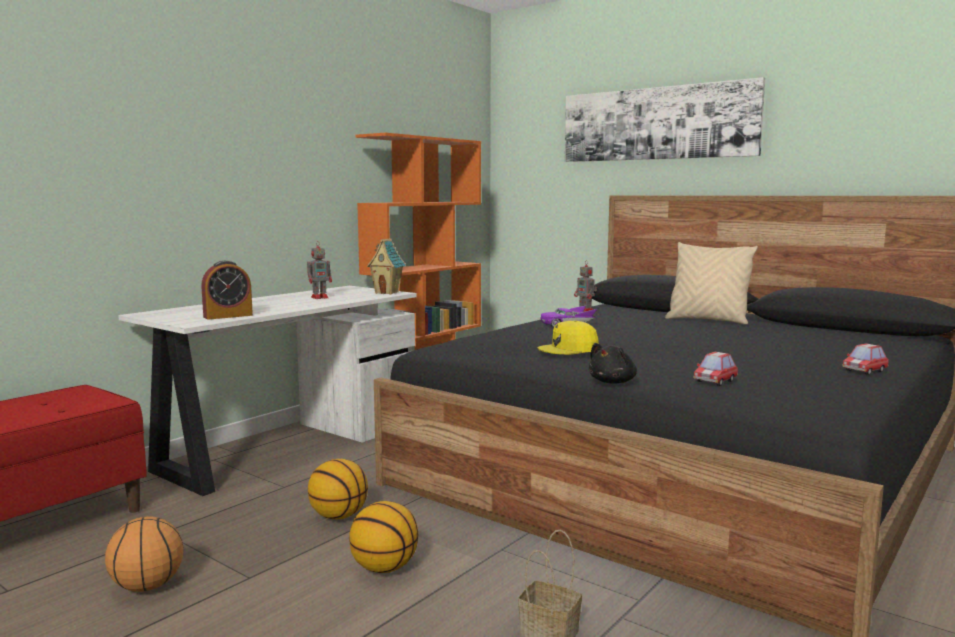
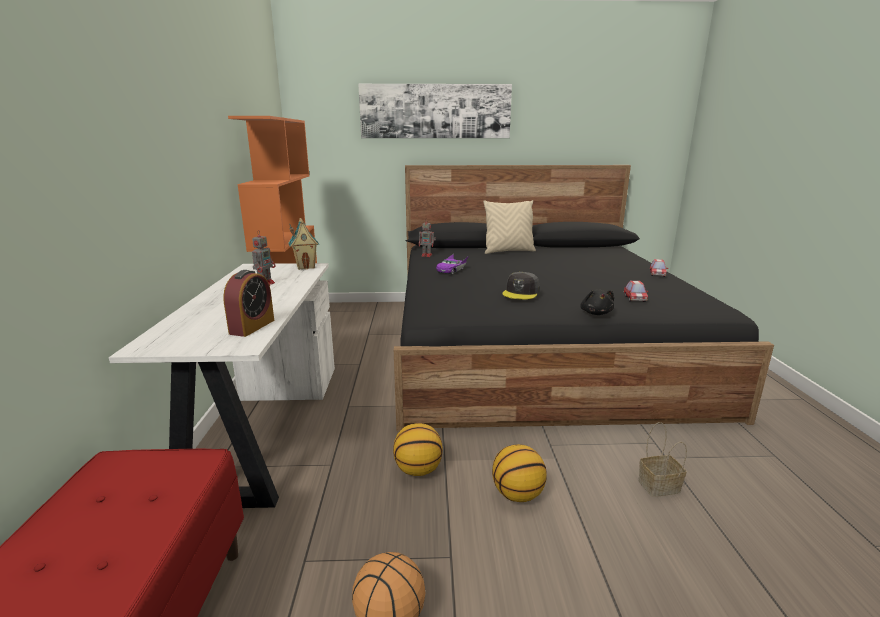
camera: 40 degrees left, 10 degrees up
(569, 349) = (521, 293): yellow cap -> grey cap

